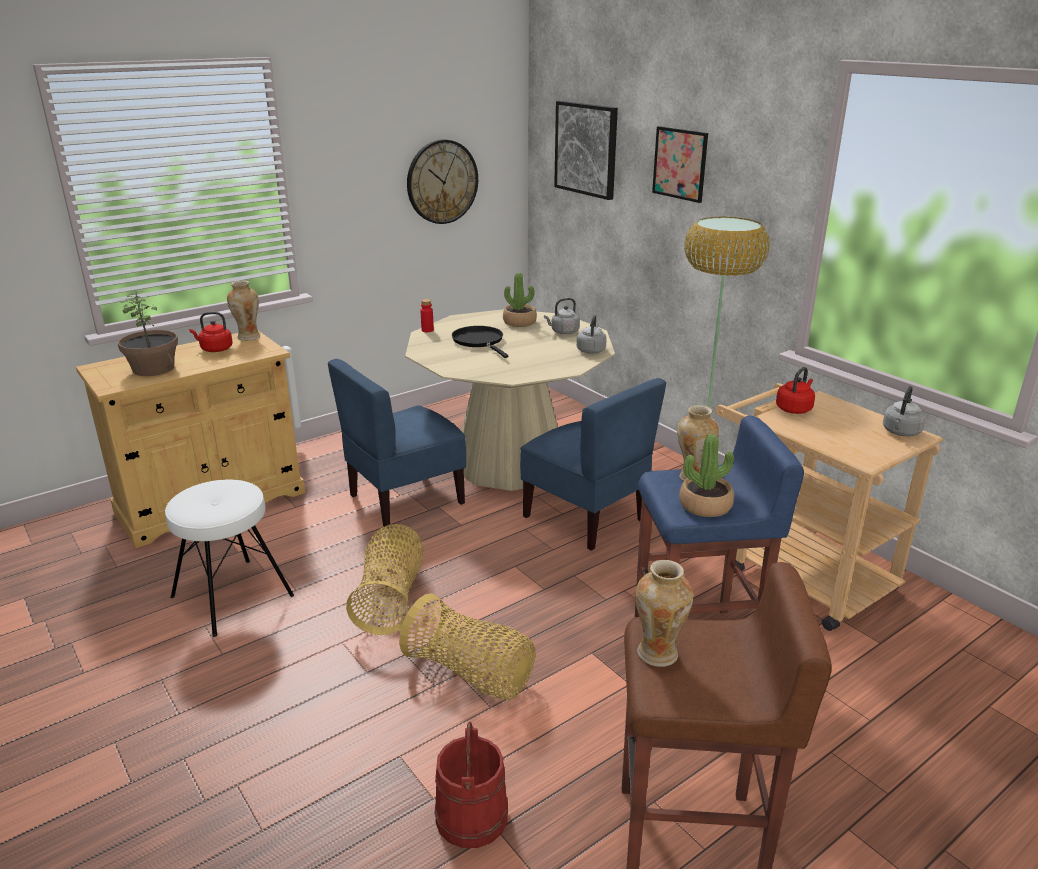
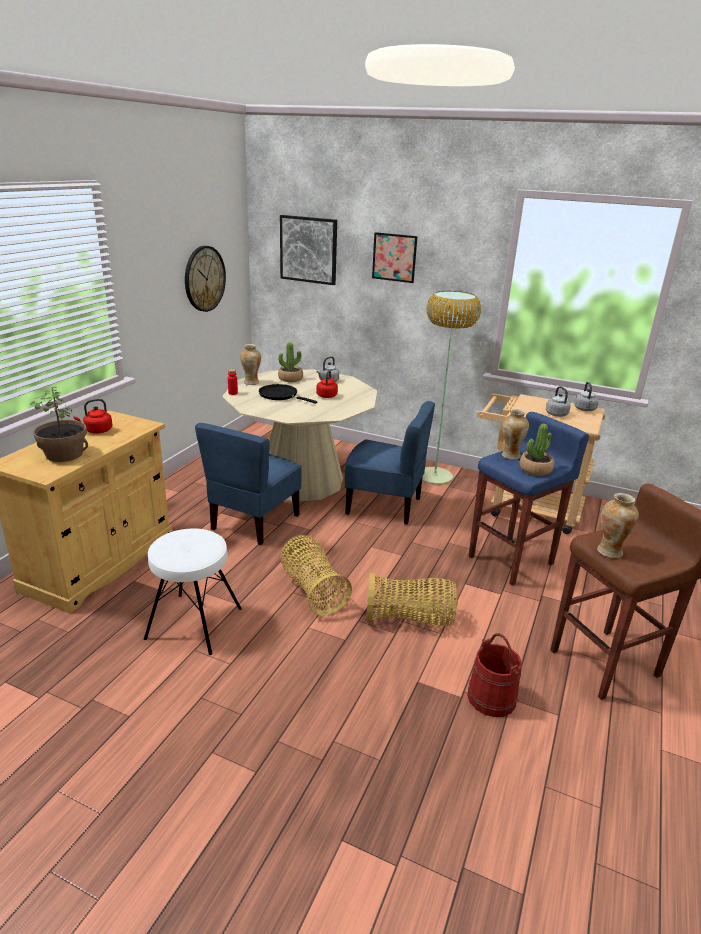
camera: 30 degrees left, 0 degrees up
(248, 337) = (112, 417): vase -> vase (251, 383)
(591, 350) = (360, 390): grey kettle -> grey kettle (555, 413)
(794, 409) = (523, 406): red kettle -> red kettle (327, 395)

